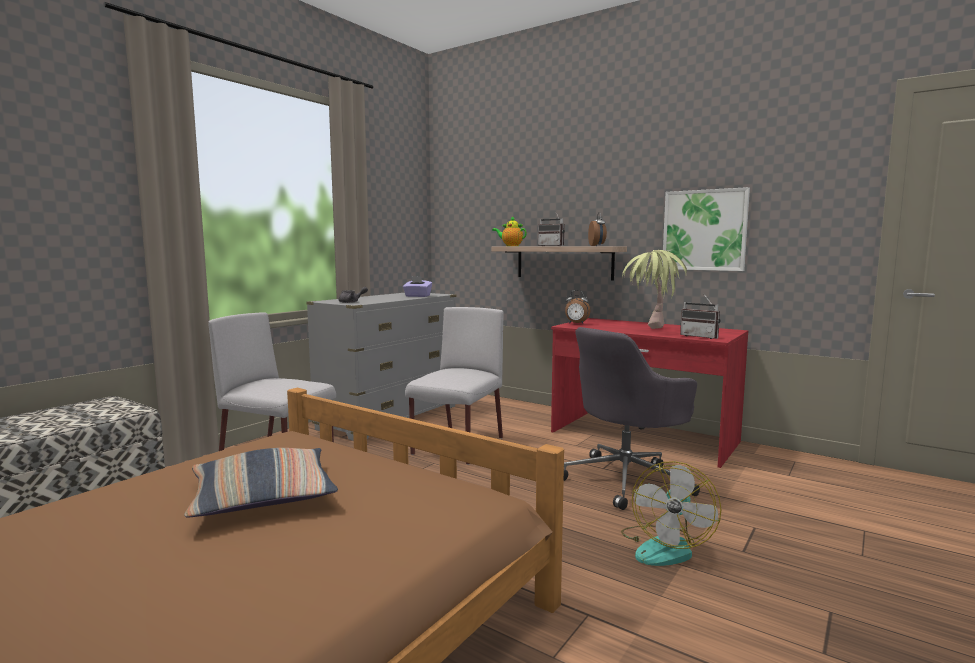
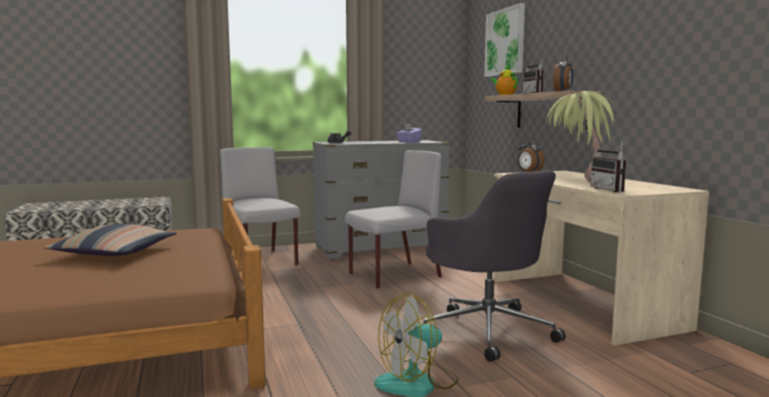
camera: 35 degrees right, 0 degrees up
(626, 480) = (488, 330): grey office chair -> grey office chair turned 120 degrees counterclockwise
(642, 437) = (580, 303): red desk -> beige desk
(704, 230) = (671, 67): picture -> picture (505, 42)

